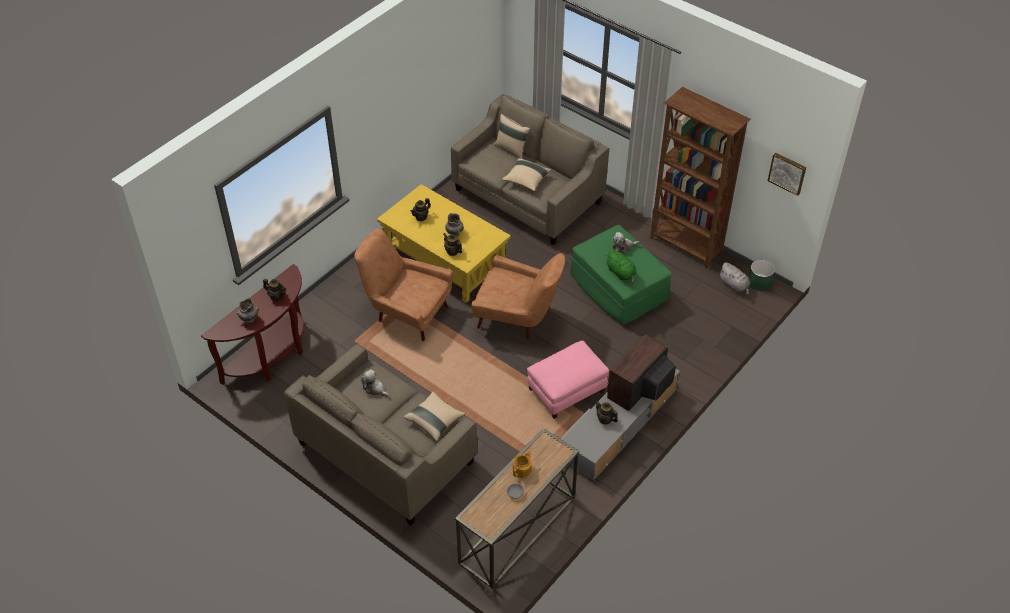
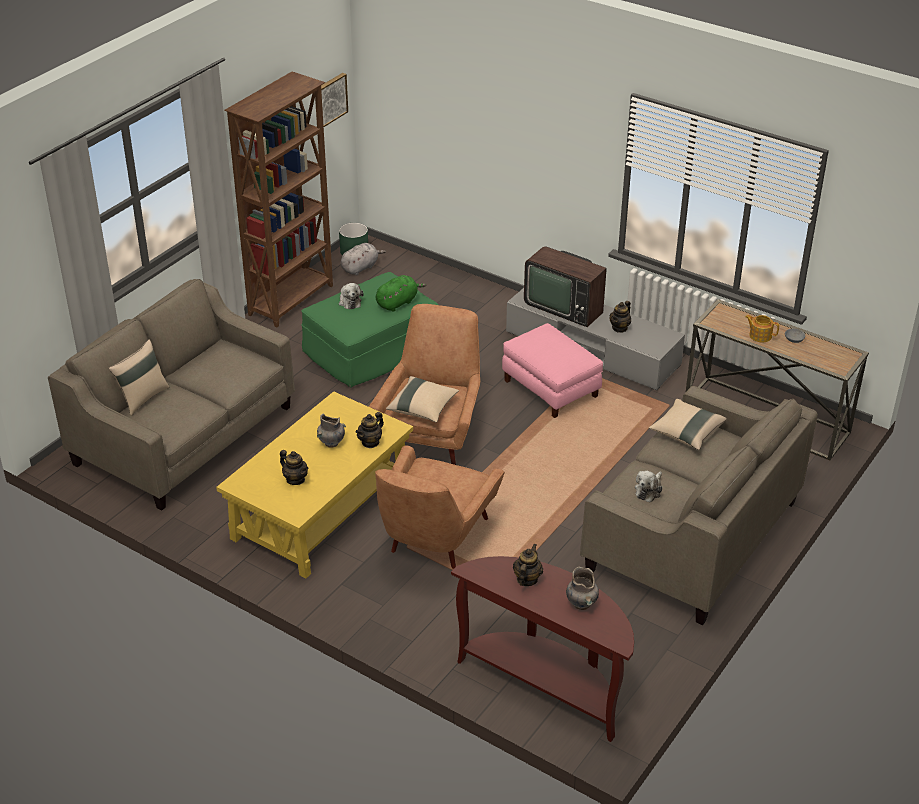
camera: 95 degrees left, 10 degrees down
(526, 180) = (218, 379): beige pillow -> beige pillow (423, 408)

